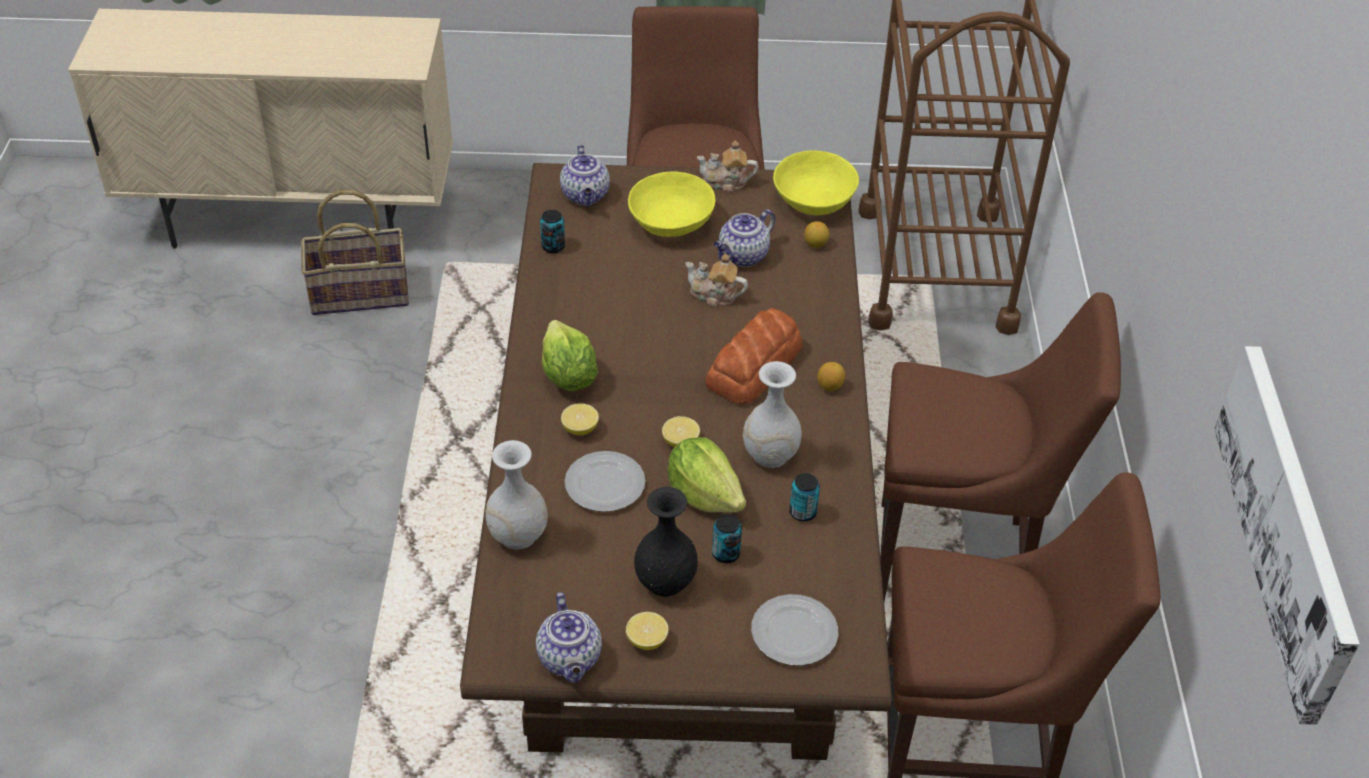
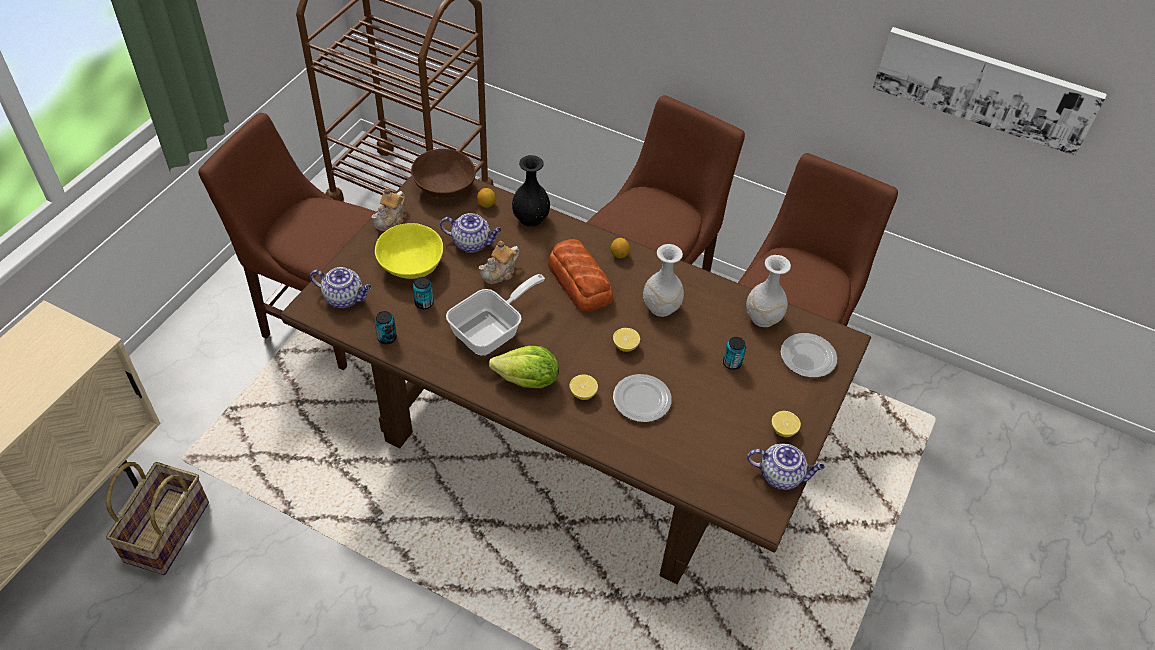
camera: 65 degrees left, 5 degrees up
(518, 534) = (661, 464): white vase -> white vase (762, 317)
(622, 321) = (492, 330): none -> frying pan
(666, 582) = (740, 401): black vase -> black vase (531, 218)
(704, 494) = (677, 353): lettuce -> none
(743, 256) = (472, 243): teapot -> teapot turned 60 degrees counterclockwise
(802, 512) = (716, 313): can -> can (424, 303)
(813, 201) = (443, 187): yellow bowl -> brown bowl

